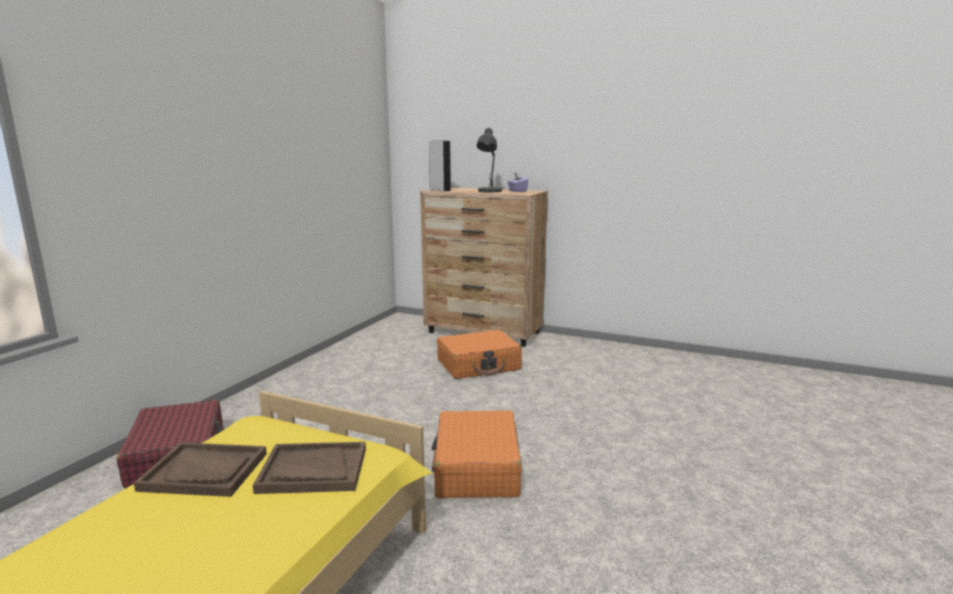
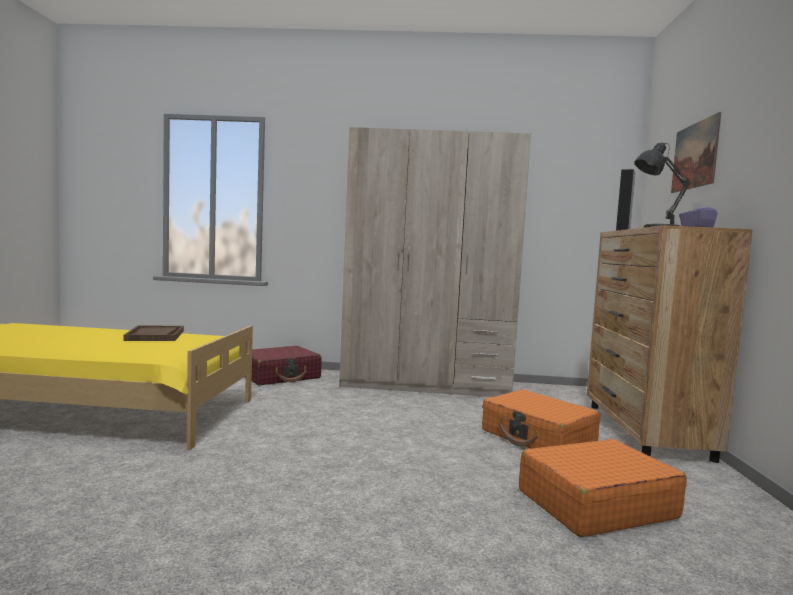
camera: 70 degrees right, 10 degrees down
(312, 376) = (425, 384): none -> beige wardrobe
(313, 470) = (149, 348): brown tray -> none
(471, 129) = (695, 155): none -> picture
(476, 468) = (295, 459): orange suitcase -> orange suitcase (595, 504)

